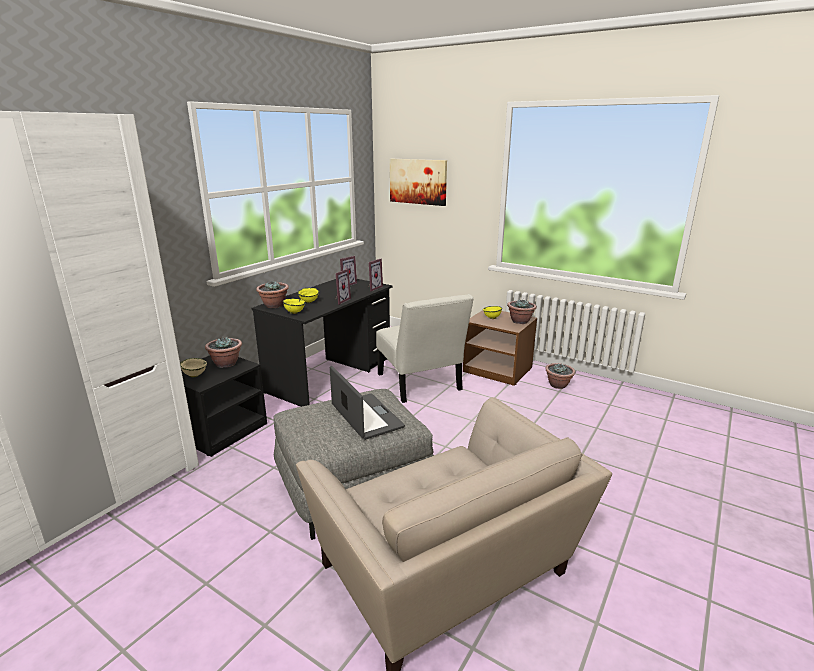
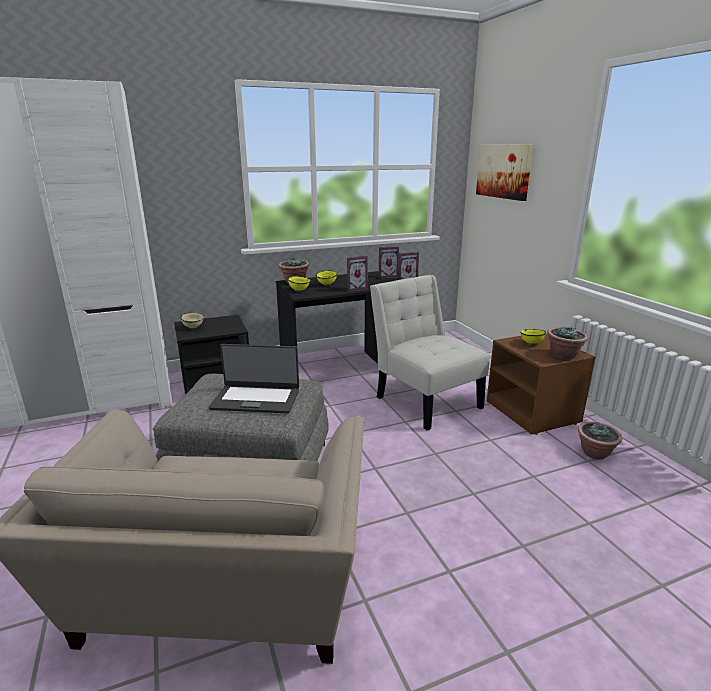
camera: 35 degrees right, 0 degrees up
(226, 363) = (226, 325): potted plant -> none
(365, 417) = (256, 399): laptop -> laptop turned 90 degrees clockwise
(420, 384) = (425, 400): white chair -> white chair turned 135 degrees clockwise

